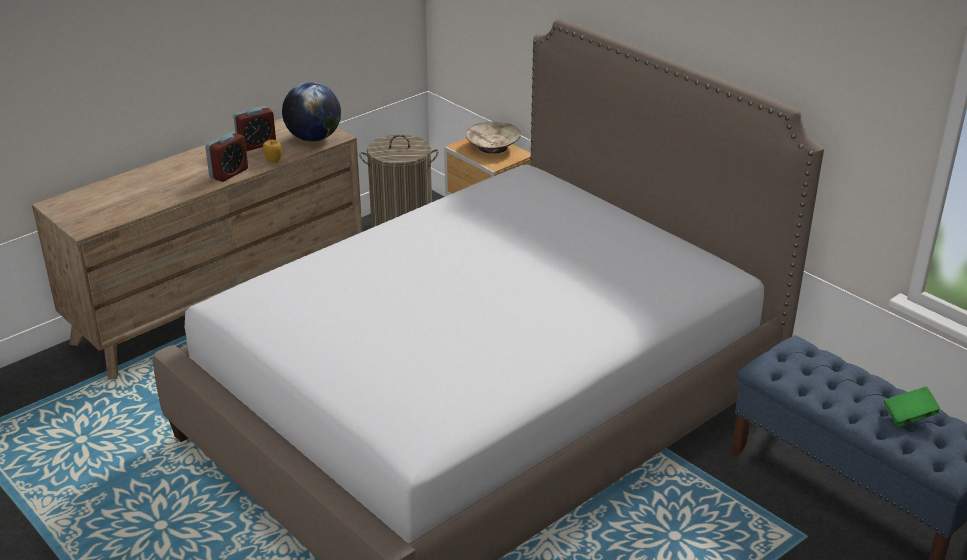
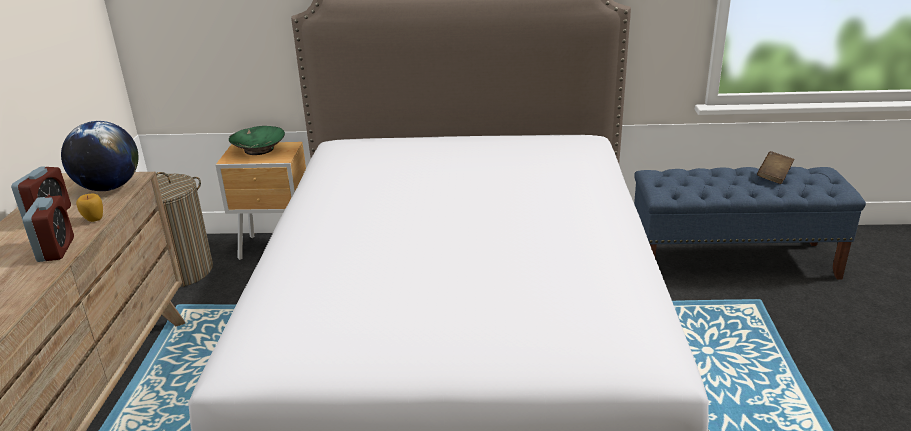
camera: 45 degrees left, 5 degrees down
(492, 146) = (258, 149): beige bowl -> green bowl
(909, 416) = (774, 176): green book -> brown book

